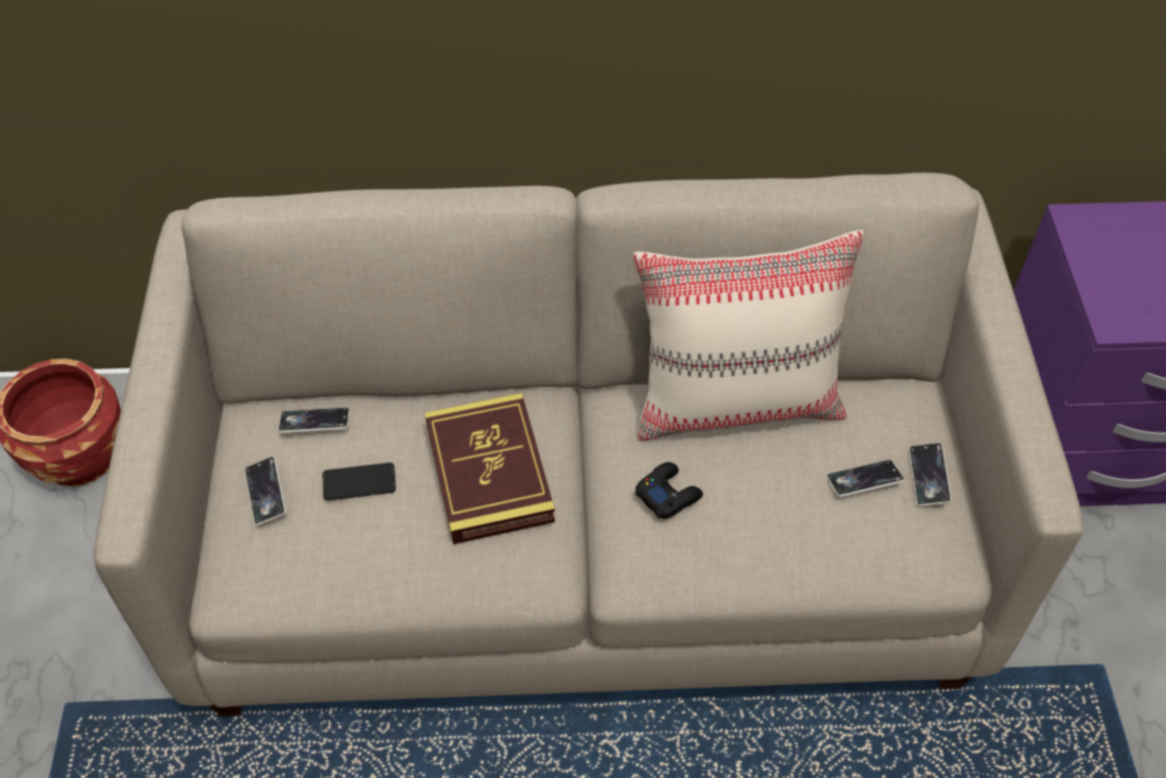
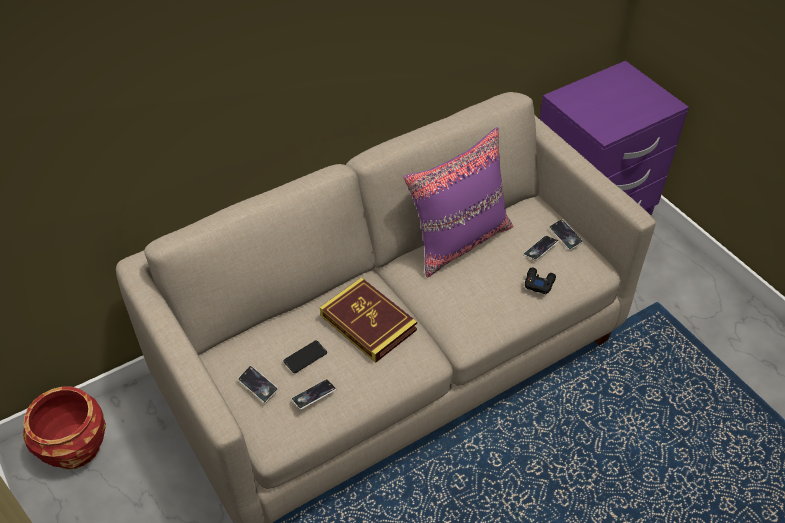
camera: 30 degrees left, 5 degrees down
(315, 423) = (258, 341): phone -> phone (314, 396)
(668, 494) = (459, 294): black game controller -> black game controller (539, 282)
(736, 402) = (459, 240): beige pillow -> purple pillow

